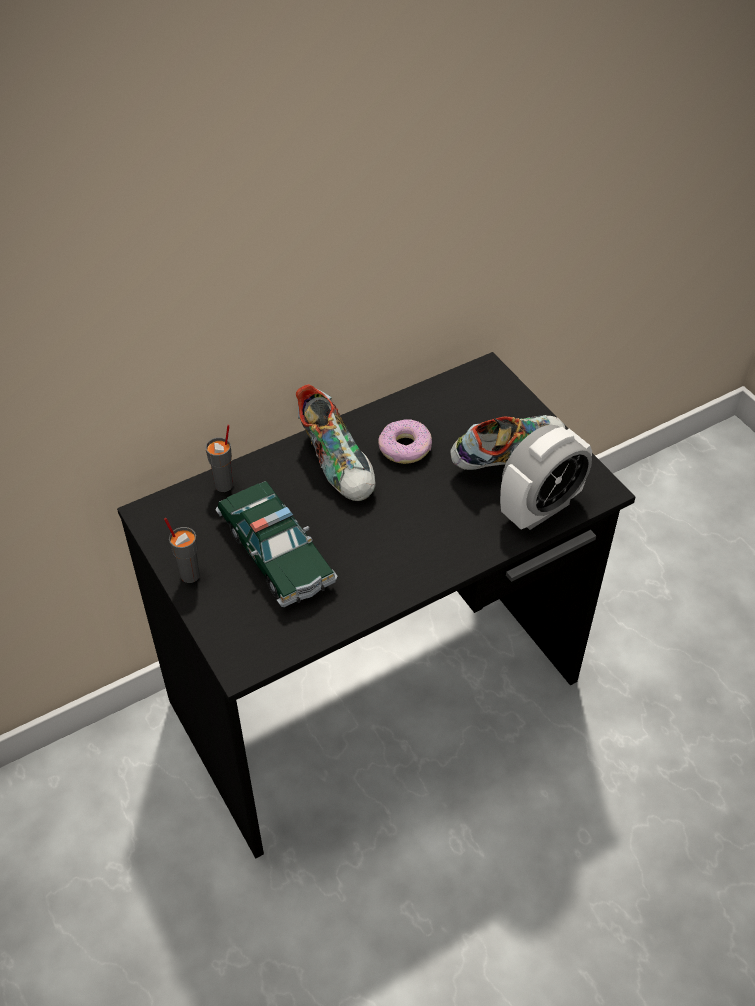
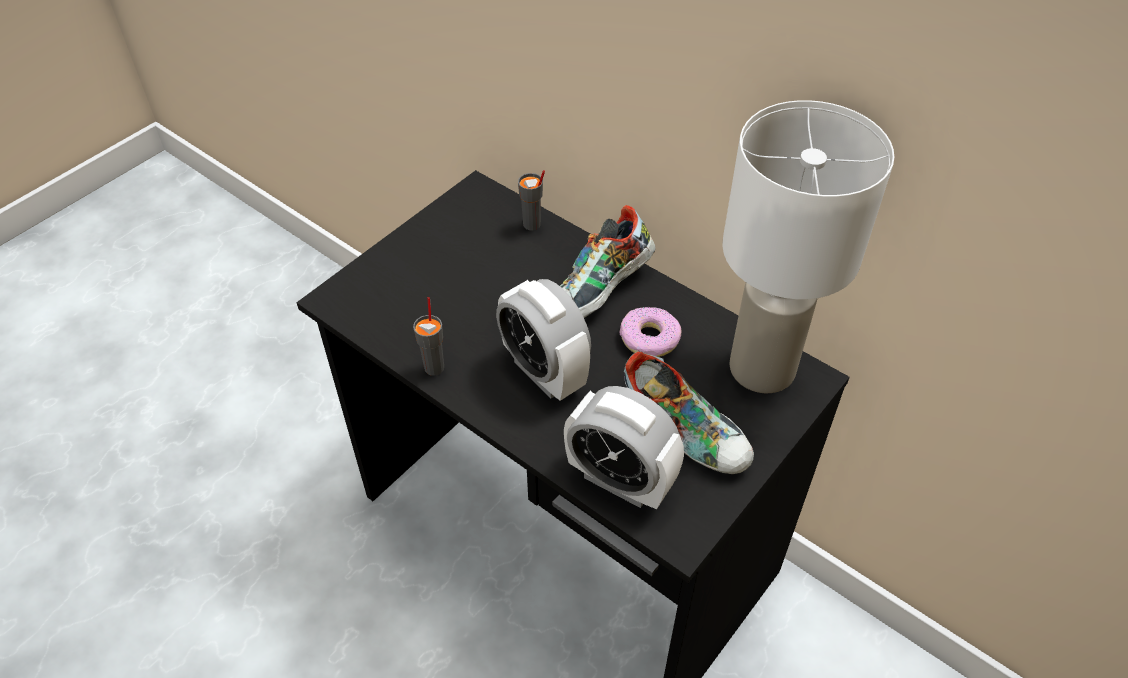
camera: 70 degrees right, 0 degrees up
(189, 575) = (418, 236): grey cup -> grey cup (434, 367)
(276, 553) = (466, 283): toy car -> none
(411, 525) = (544, 372): none -> alarm clock
(467, 393) = (763, 370): none -> white table lamp

